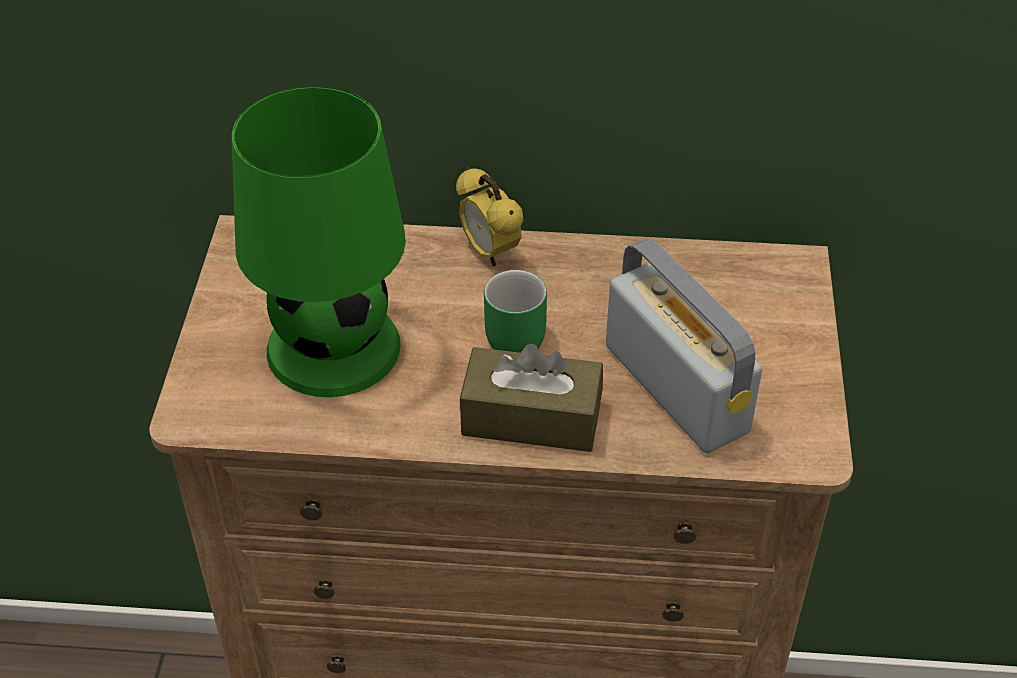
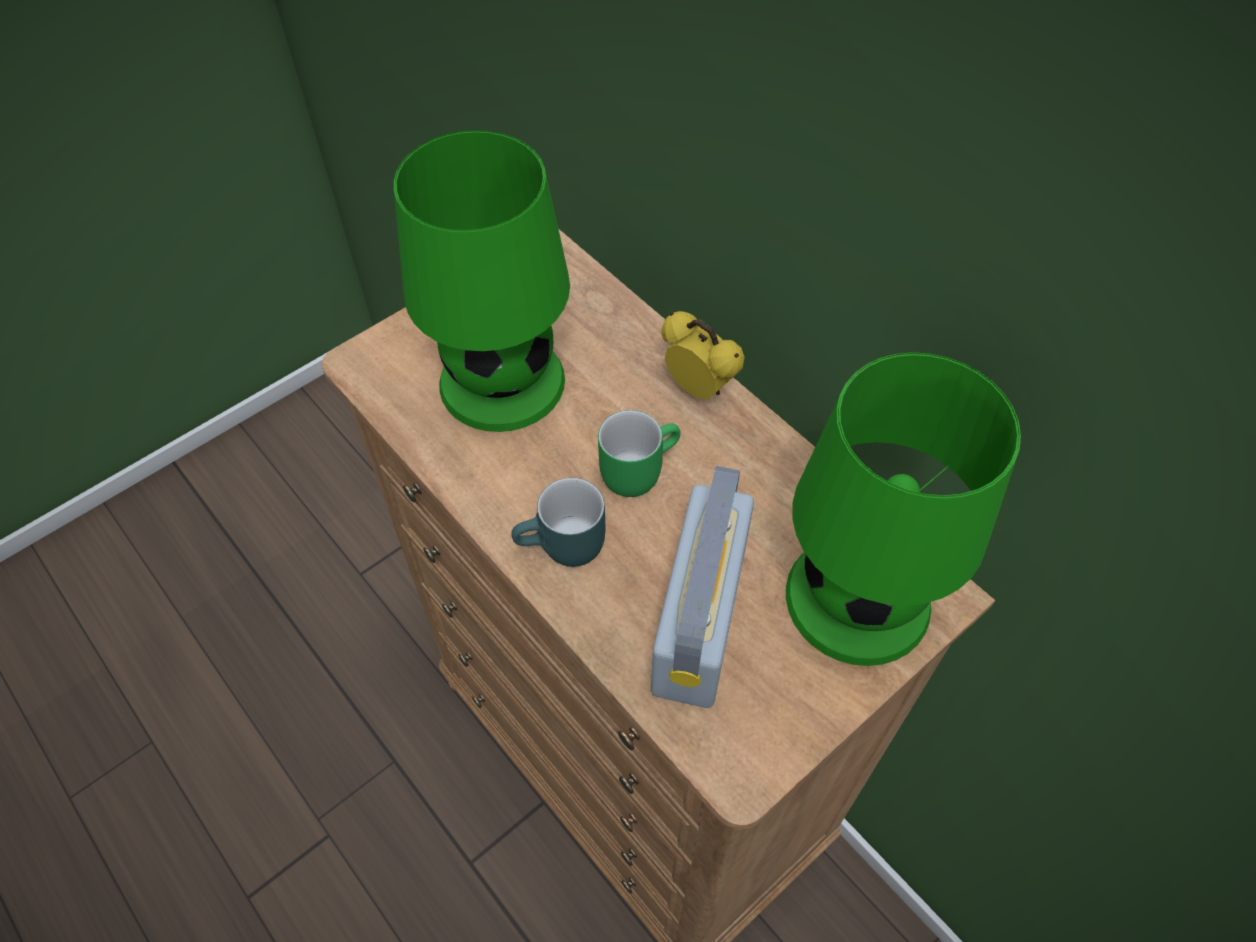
camera: 45 degrees right, 10 degrees up
(490, 252) = (698, 389): alarm clock -> alarm clock turned 120 degrees clockwise
(531, 418) = (564, 549): brown tissue box -> turquoise mug
(751, 304) = (855, 598): none -> green table lamp

